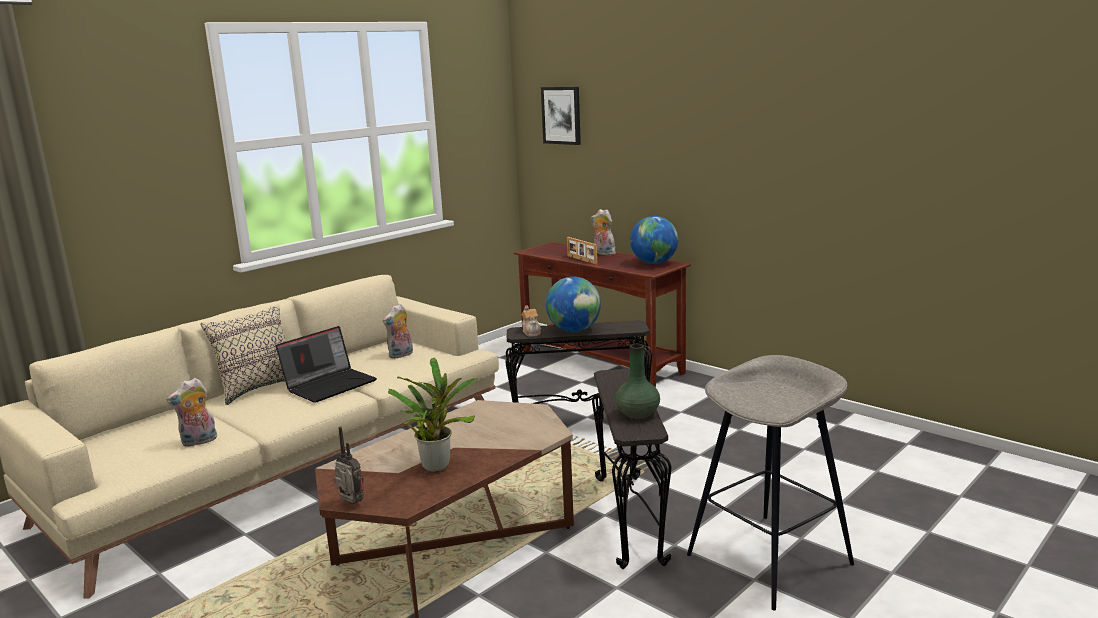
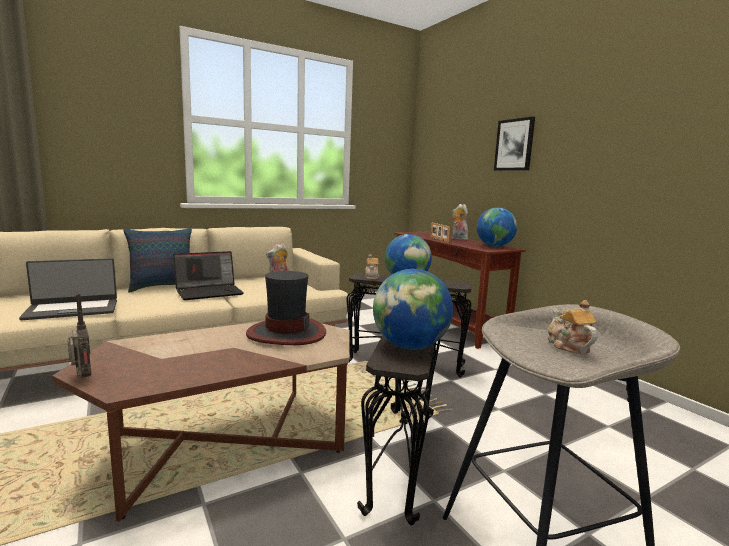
camera: 15 degrees right, 5 degrees down
(199, 442) = (72, 309): plush toy -> laptop
(259, 389) = (163, 287): beige pillow -> blue pillow
(437, 465) = (201, 358): potted plant -> none
(489, 421) = (286, 333): none -> hat
(561, 115) = (444, 137): picture -> picture (514, 145)
(637, 414) = (410, 346): green vase -> globe
(773, 394) = (568, 346): none -> teapot

